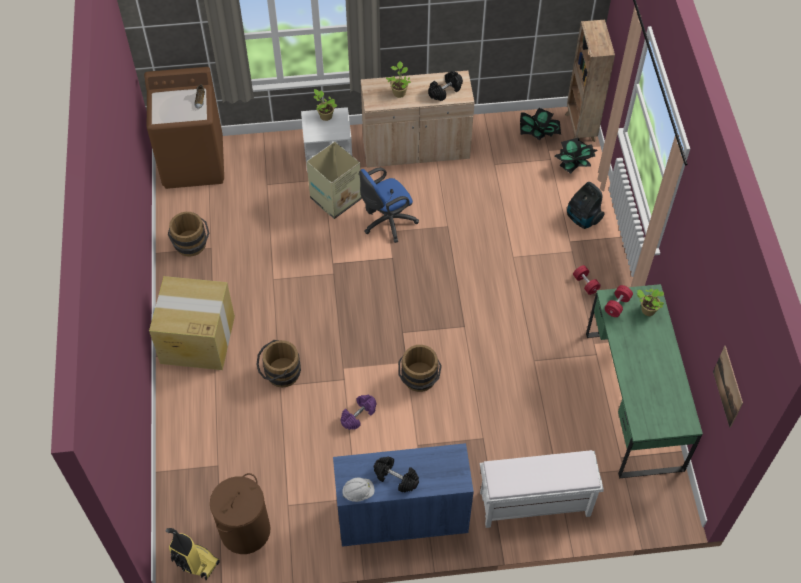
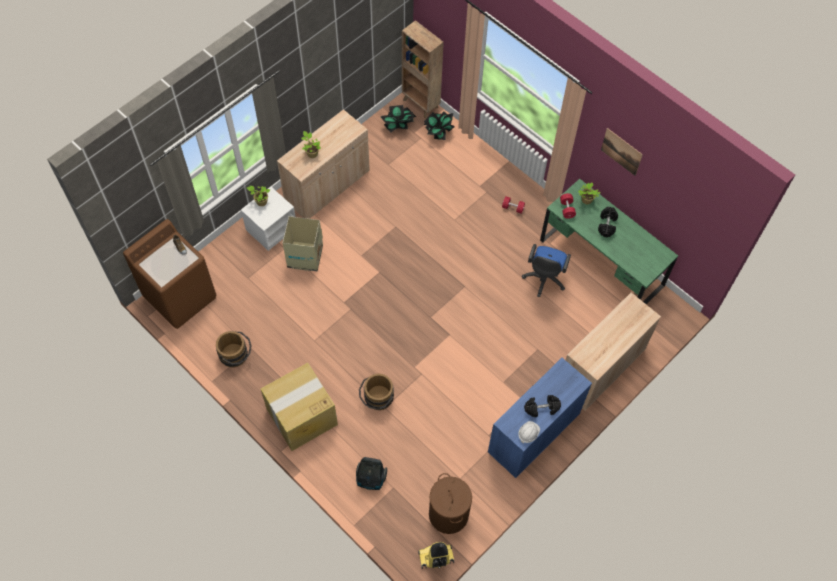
camera: 40 degrees left, 5 degrees up
(358, 415) = (451, 390): purple dumbbell -> none
(386, 222) = (354, 250): blue office chair -> blue office chair (543, 280)
(419, 380) = (468, 340): brown bucket -> none
(445, 91) = (341, 133): black dumbbell -> black dumbbell (607, 225)
(534, 504) = (601, 368): white bench -> beige cabinet
(582, 218) = (474, 165): vacuum cleaner -> vacuum cleaner (371, 480)
(728, 386) = (697, 216): picture -> picture (621, 151)

